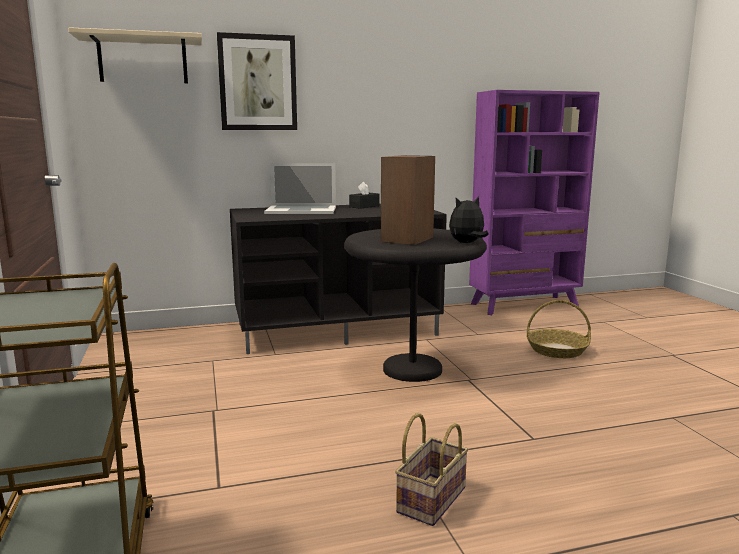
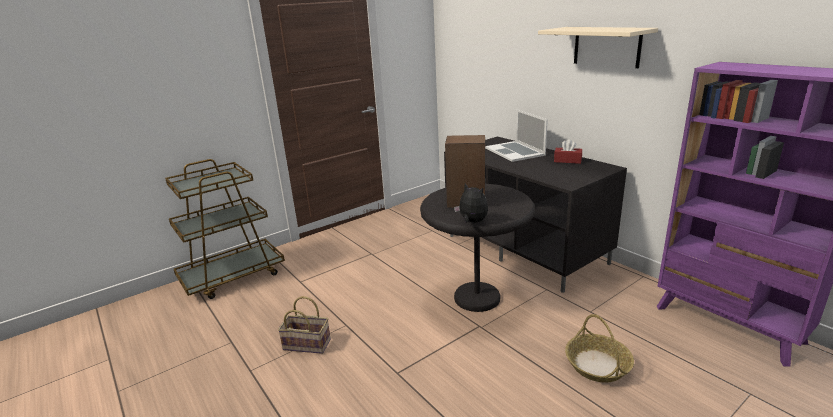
camera: 70 degrees right, 10 degrees up
(143, 60) = (464, 28): beige shelf -> beige shelf (606, 46)
(257, 83) = (521, 45): picture -> none
(364, 206) = (567, 160): black tissue box -> red tissue box

